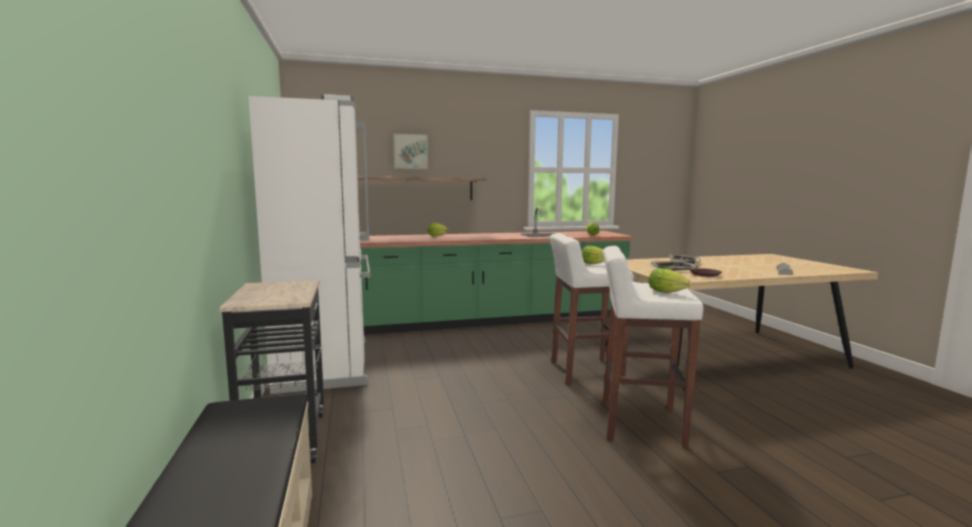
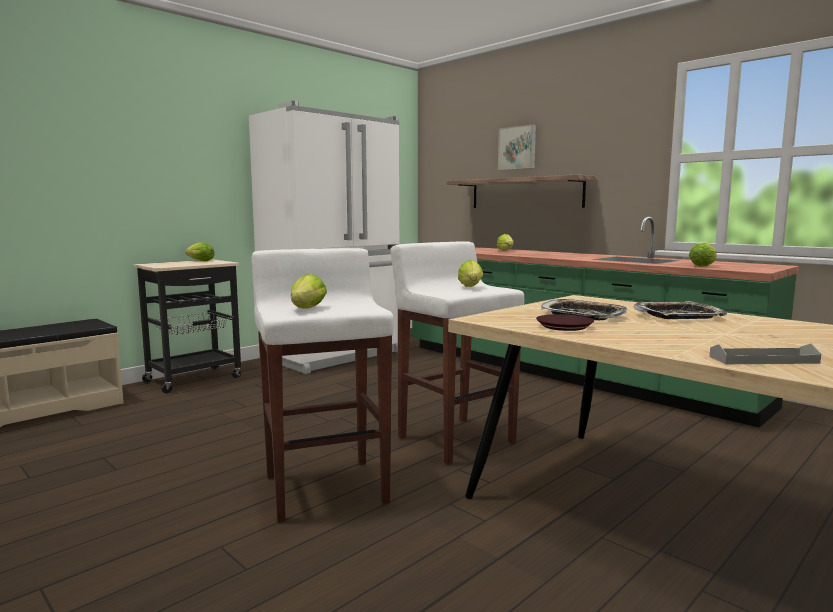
camera: 60 degrees right, 0 degrees up
(262, 287) = (199, 261): none -> lettuce

